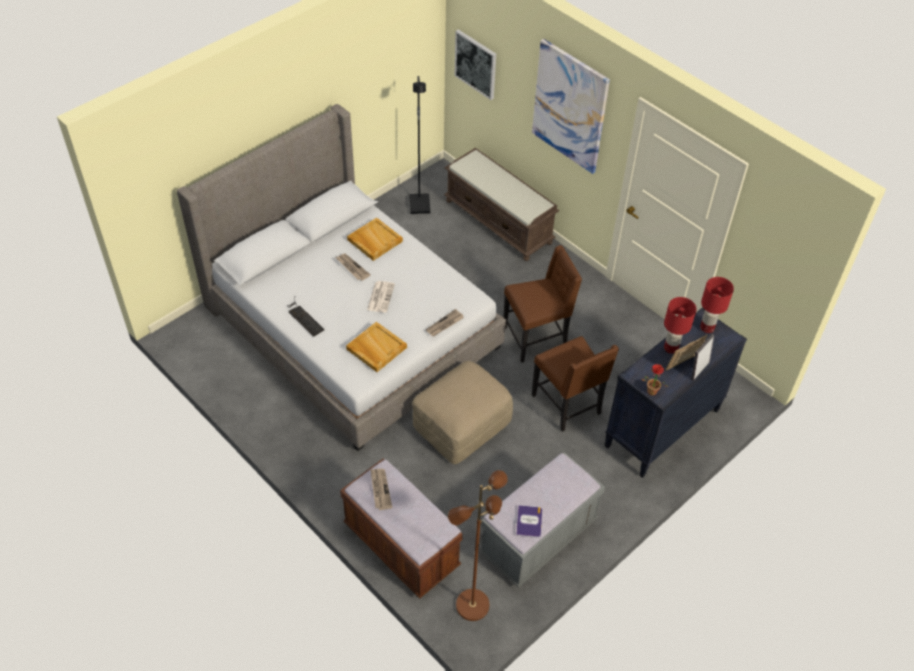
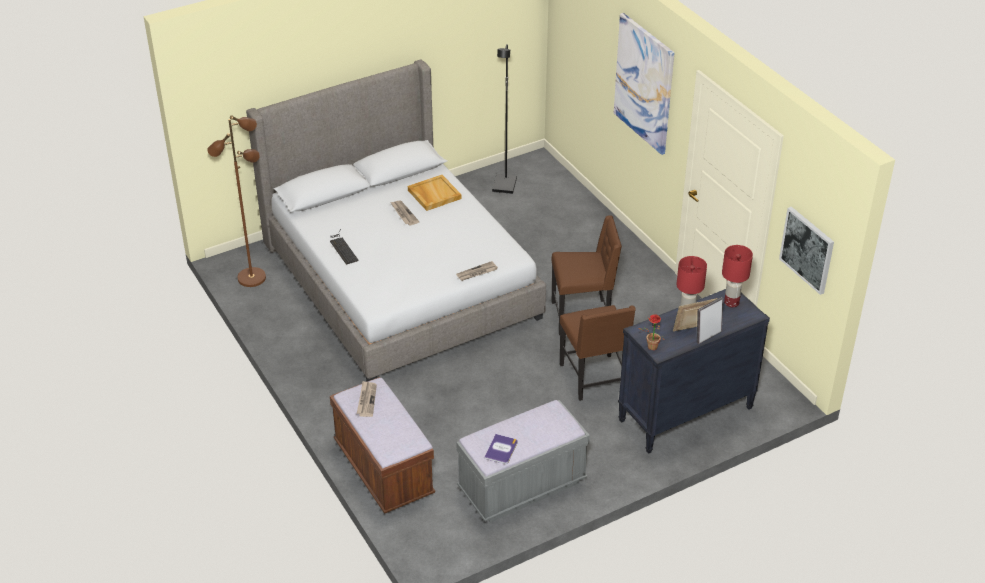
camera: 15 degrees right, 10 degrees down
(376, 348) = (402, 282): beige tray -> none
(380, 296) = (422, 241): newspaper -> none
(461, 424) = (479, 379): beige ottoman -> none
(472, 604) = (435, 530): brown floor lamp -> brown floor lamp (251, 277)
(476, 64) = (571, 42): picture -> picture (807, 249)
(499, 222) = (581, 210): brown bench -> none

